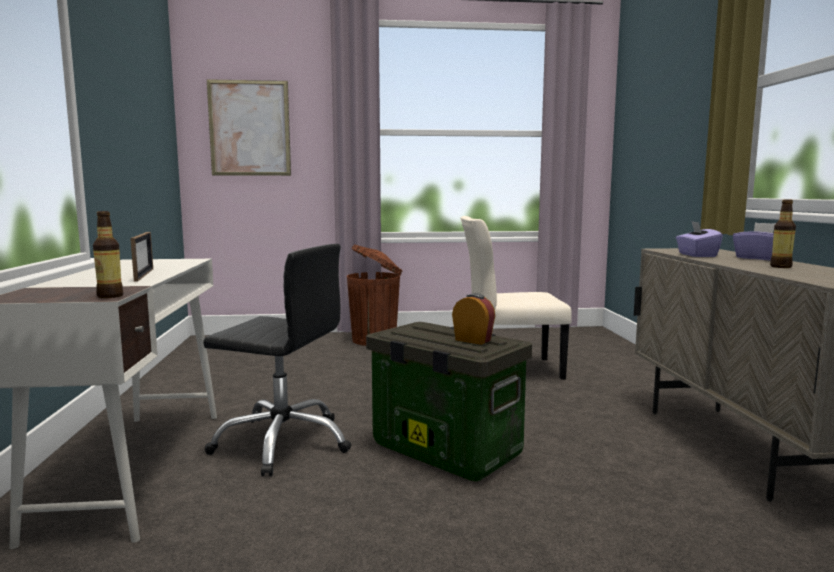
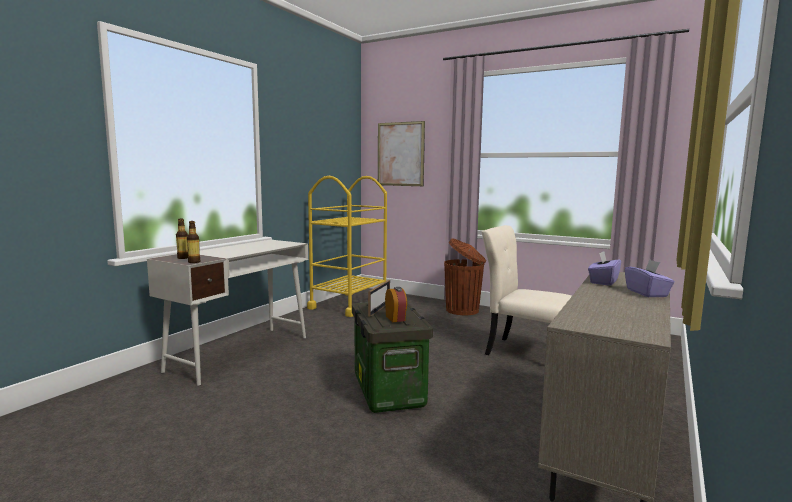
camera: 35 degrees right, 0 degrees up
(144, 275) = (244, 251): picture frame -> picture frame (379, 309)
(210, 360) = (349, 304): none -> yellow cart
(283, 442) = (315, 360): black office chair -> none
(780, 267) = (615, 303): bottle -> bottle (183, 258)

